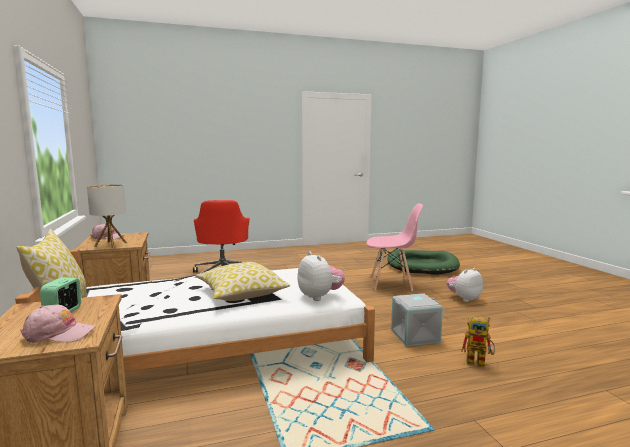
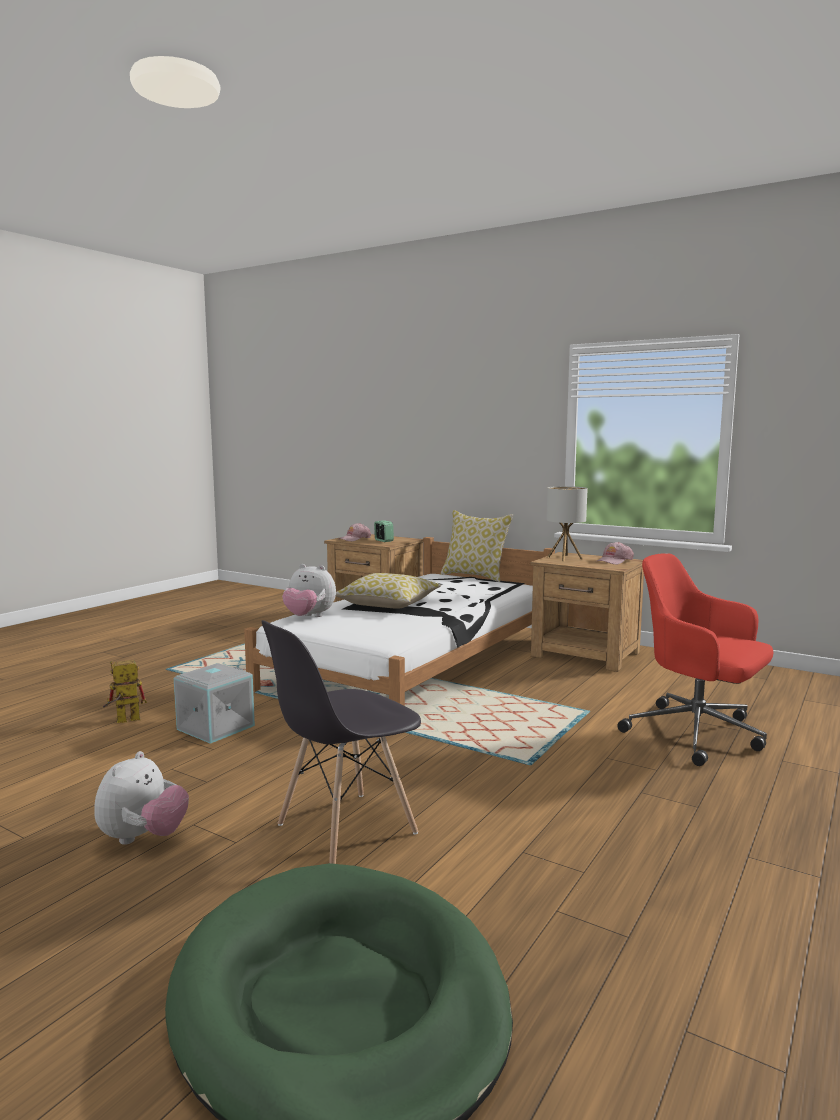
camera: 140 degrees right, 0 degrees up
(391, 284) = (345, 829): pink chair -> grey chair

